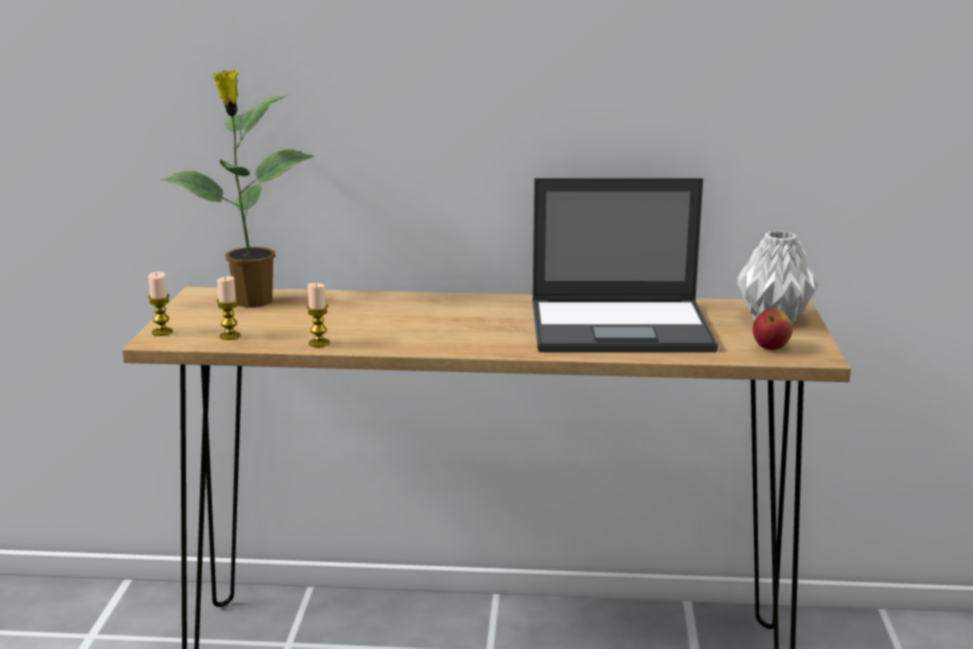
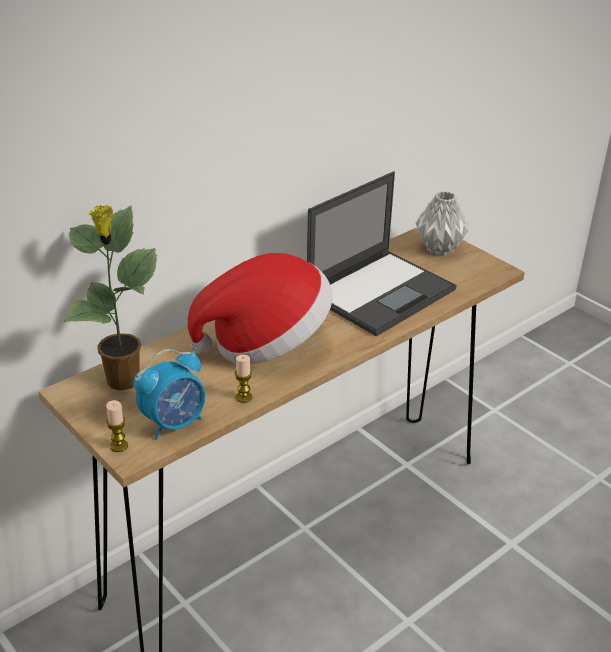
camera: 45 degrees left, 15 degrees up
(230, 336) = (174, 423): candle -> alarm clock
(421, 320) = (266, 342): none -> hat
(770, 348) = (472, 273): apple -> none

